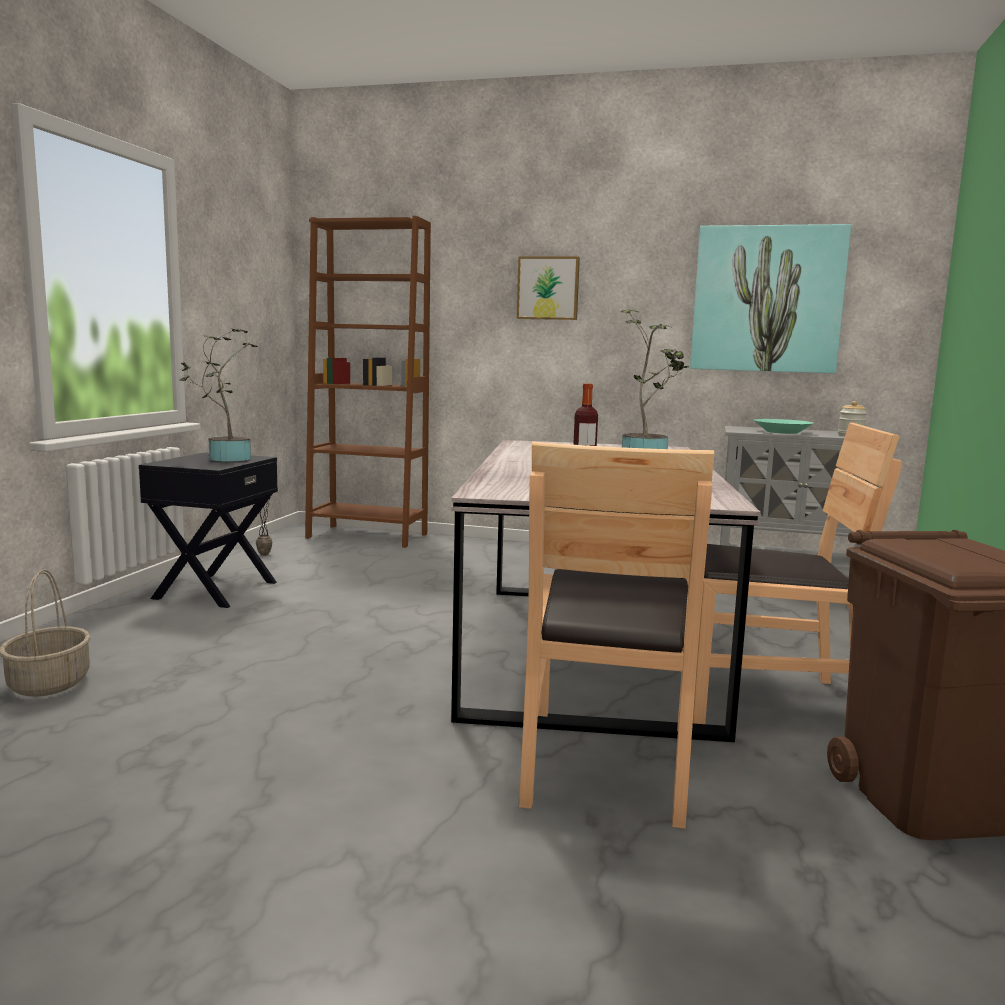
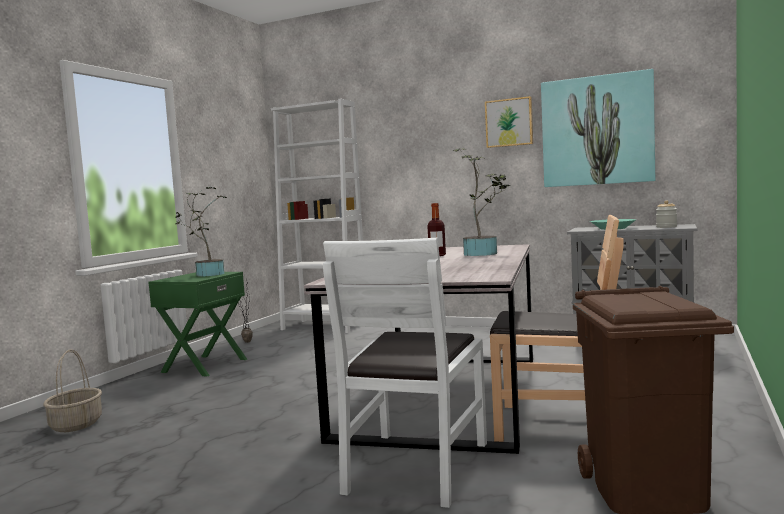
camera: 10 degrees right, 5 degrees down
(214, 590) = (204, 365): black nightstand -> green nightstand
(367, 536) = (324, 326): brown bookcase -> white bookcase
(548, 288) = (438, 139): picture -> picture (509, 122)
(606, 764) = (415, 468): brown chair -> white chair

